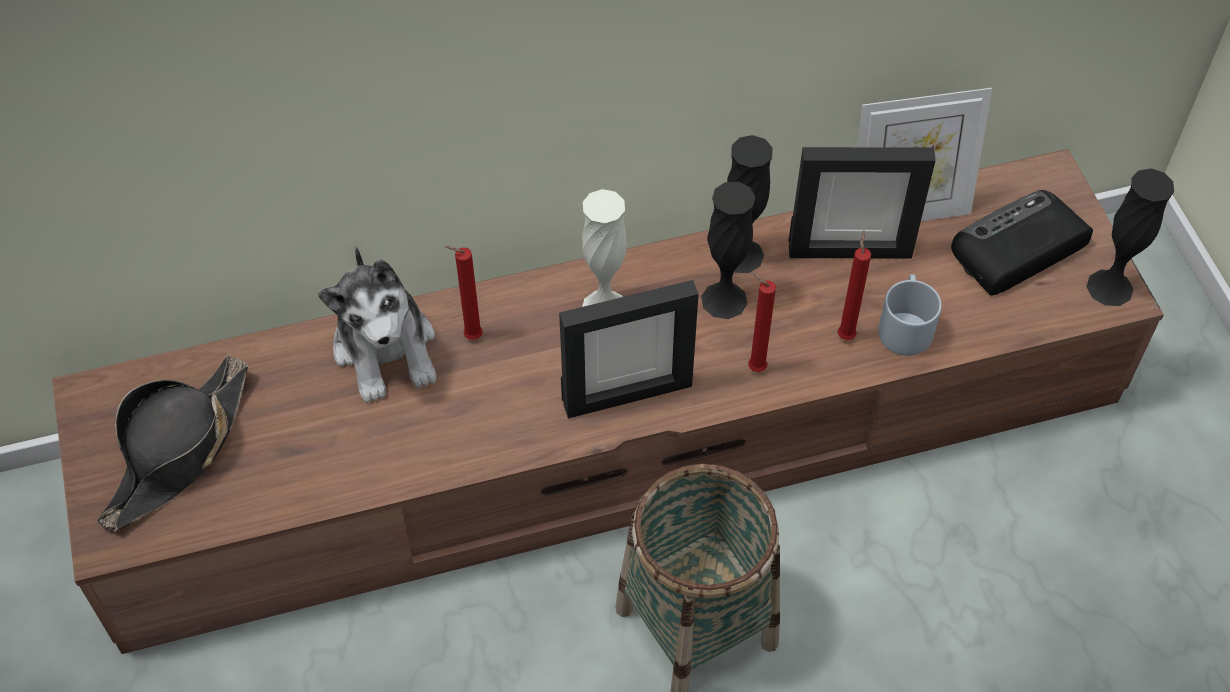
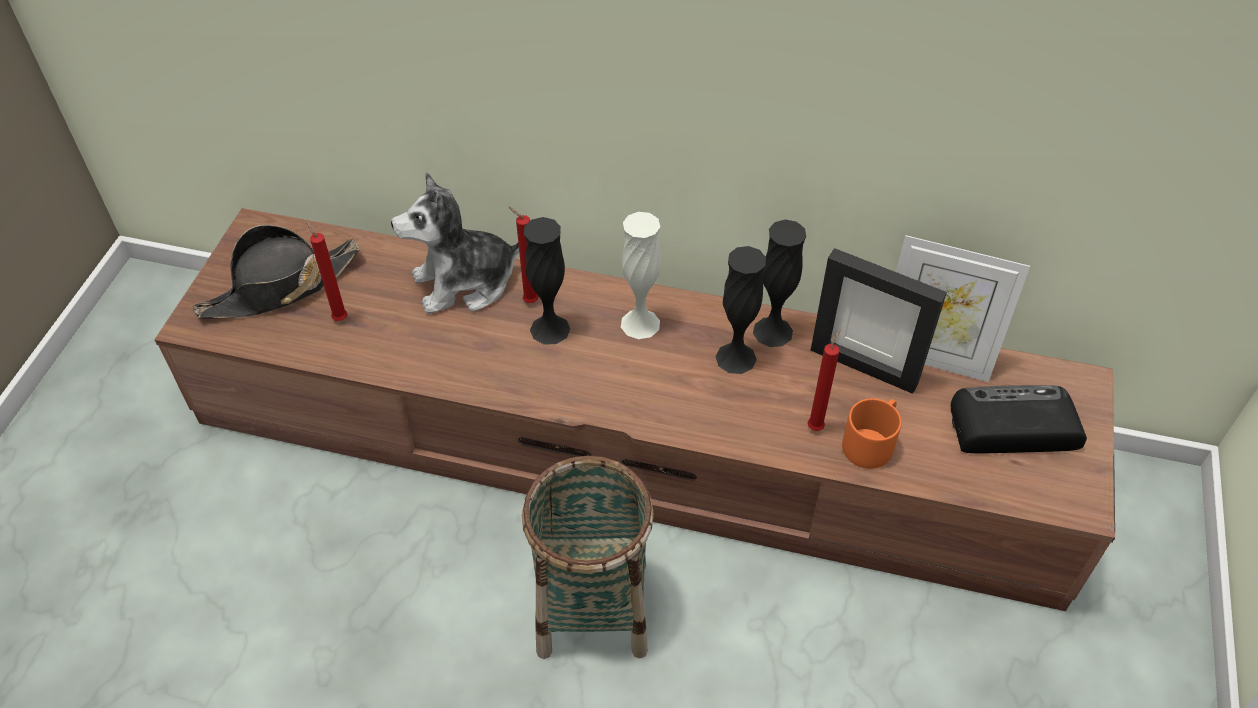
camera: 30 degrees right, 5 degrees down
(386, 348) = (465, 283): plush toy -> plush toy turned 60 degrees clockwise
(627, 393) = (612, 390): picture frame -> none
(754, 367) = (723, 417): red candle -> red candle (339, 317)
(904, 325) = (871, 441): grey mug -> orange mug
(1109, 287) = (1077, 493): black vase -> black vase (550, 329)

